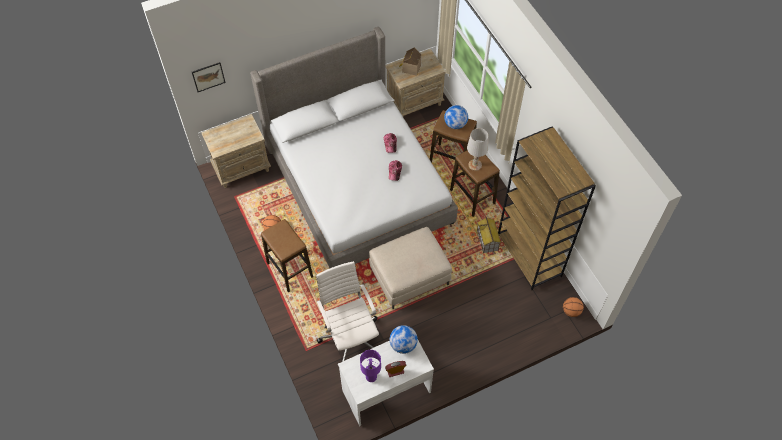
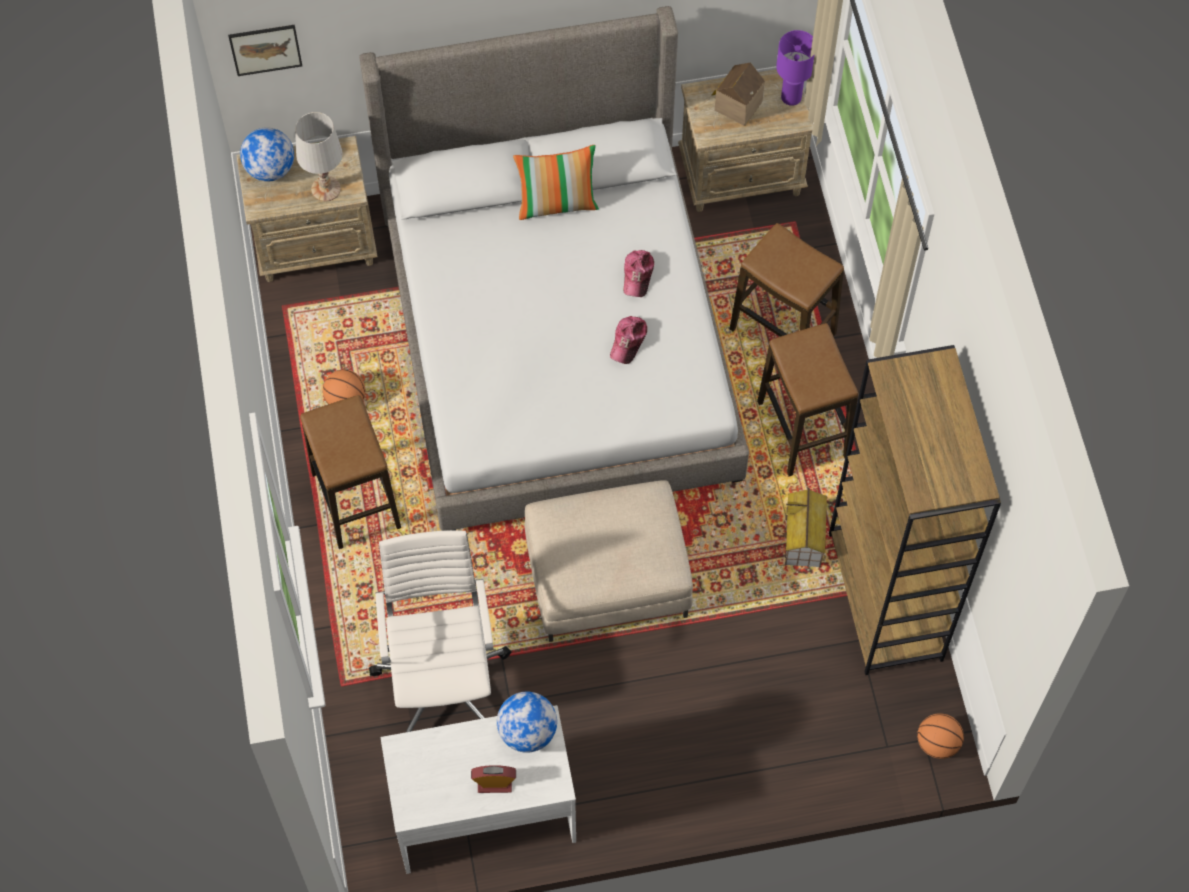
camera: 15 degrees right, 5 degrees up
(347, 123) = (557, 203): none -> pillow
(371, 377) = (440, 783): purple table lamp -> purple table lamp (790, 97)
(455, 124) = (793, 264): globe -> globe (270, 169)
(475, 165) = (807, 369): white table lamp -> white table lamp (326, 189)

